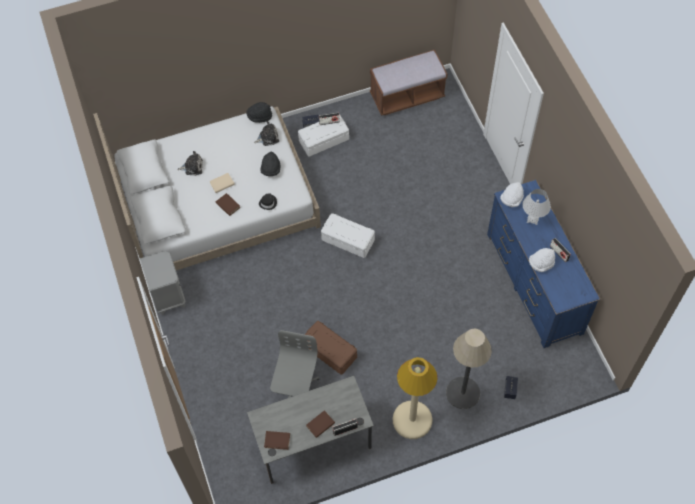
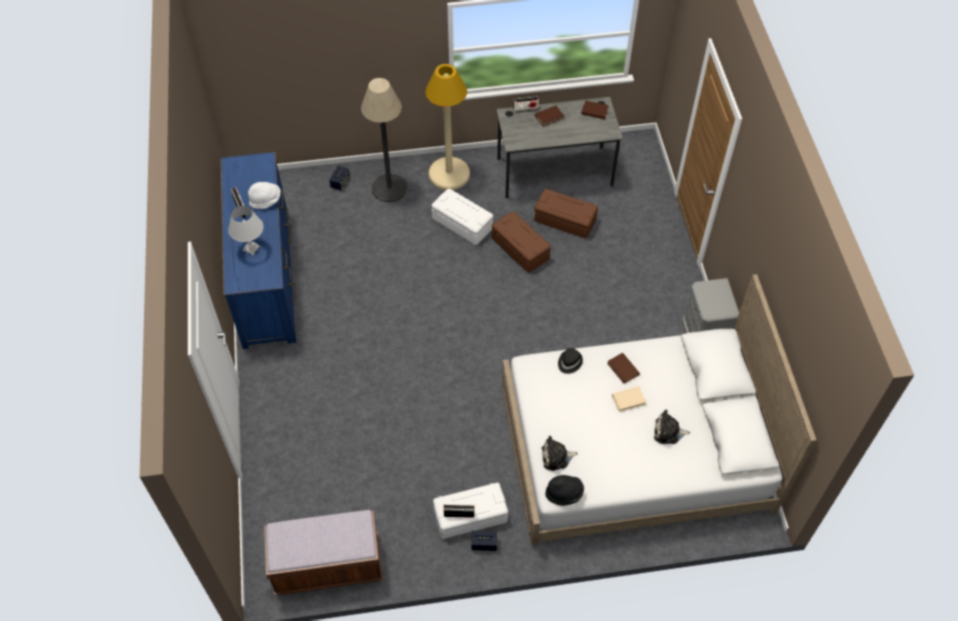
camera: 170 degrees left, 5 degrees down
(271, 169) = (559, 408): black hat -> none
(295, 388) = (564, 220): grey office chair -> brown storage box
(347, 240) = (471, 366): white storage box -> white storage box (463, 223)
(511, 199) = (265, 275): white hat -> none

